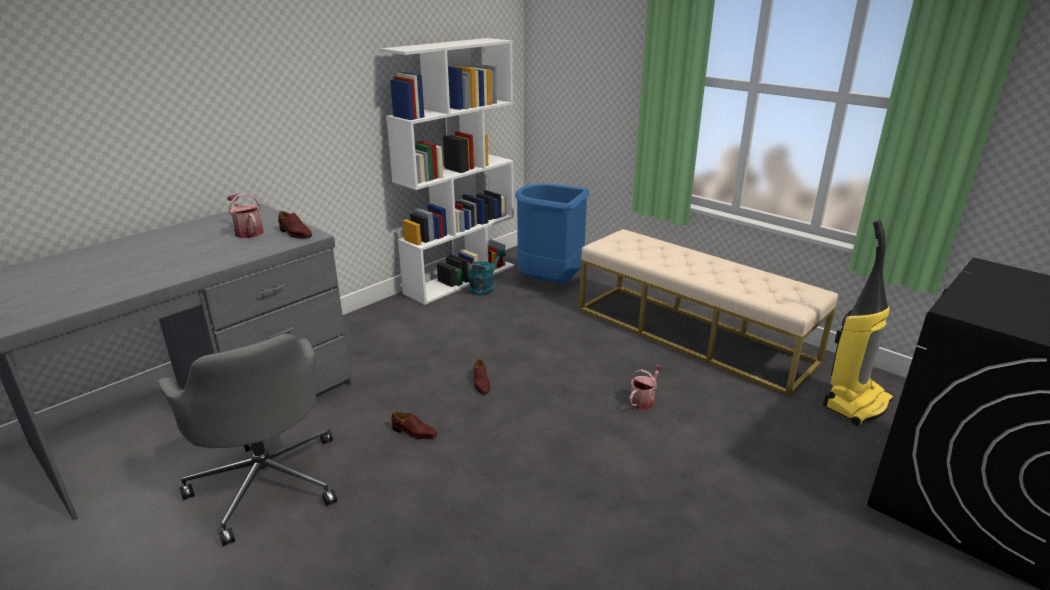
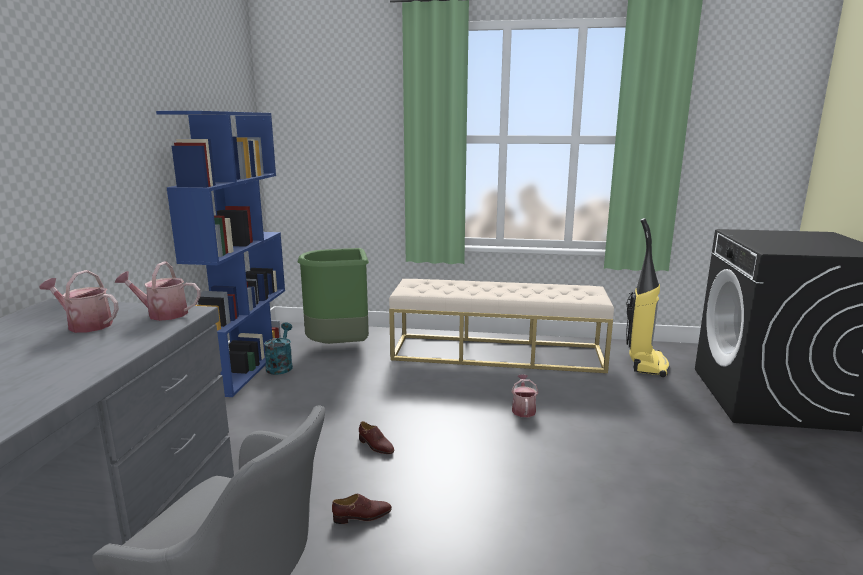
camera: 35 degrees left, 10 degrees down
(295, 233) = (162, 314): brown shoe -> watering can
(460, 279) = (246, 365): white bookcase -> blue bookcase
(550, 283) = (340, 347): blue trash can -> green trash can

